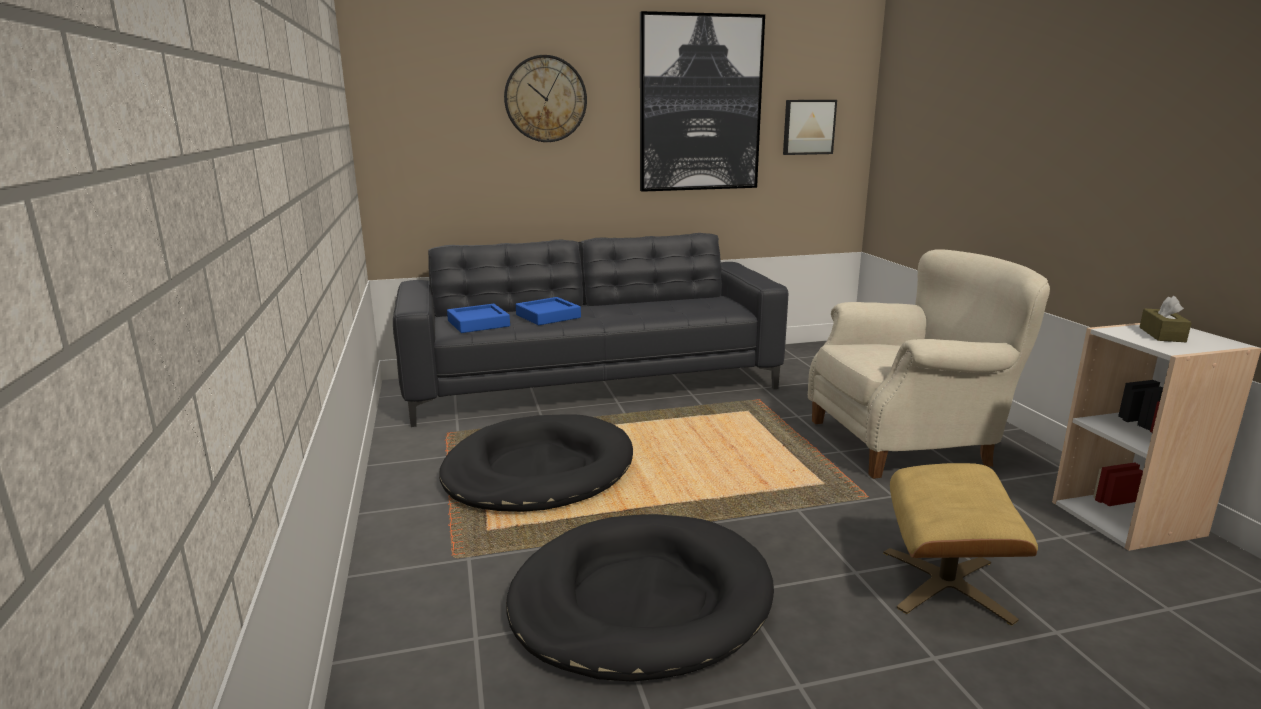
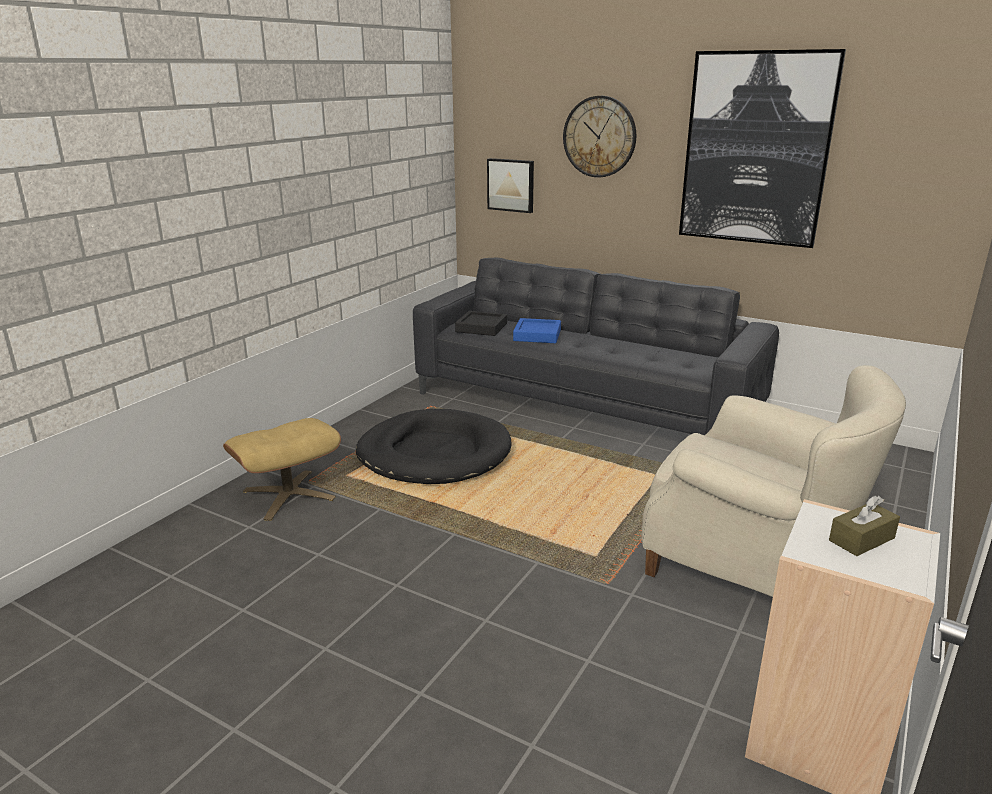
camera: 45 degrees right, 5 degrees up
(478, 323) = (481, 327): blue tray -> black tray
(640, 602) = (341, 556): black dog bed -> none
(808, 127) = (896, 184): picture -> picture (511, 185)
(946, 585) = (526, 668): beige ottoman -> beige ottoman (289, 495)

